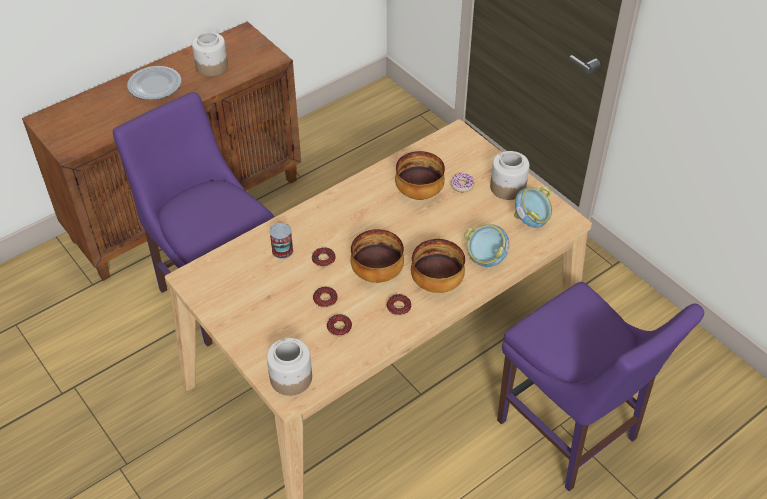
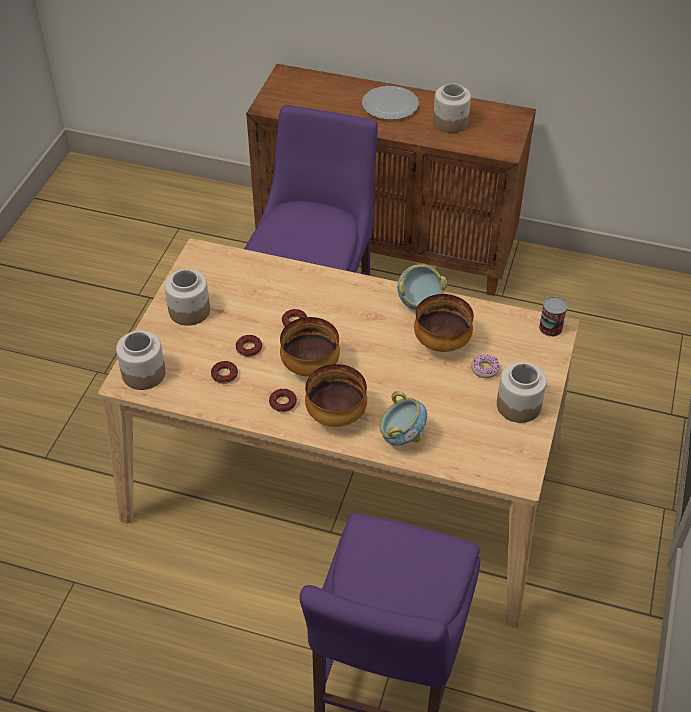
camera: 55 degrees right, 0 degrees up
(249, 316) = (189, 311): none -> jar
(282, 250) = (281, 290): can -> can (550, 328)
(531, 221) = (489, 447): bowl -> bowl (419, 303)

